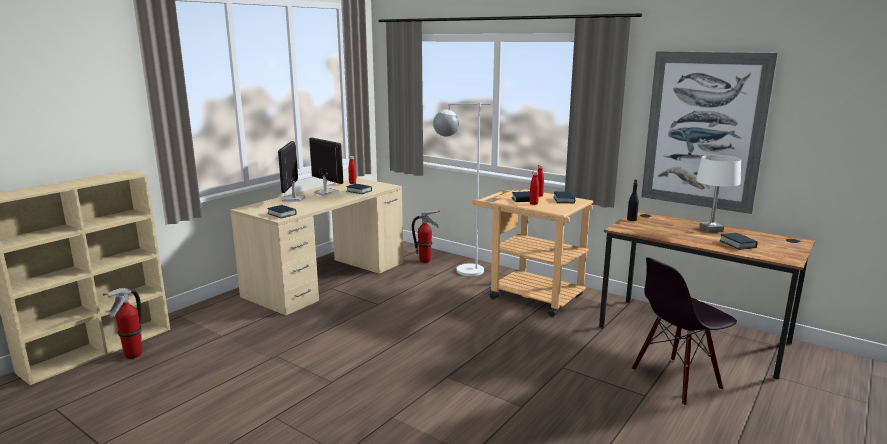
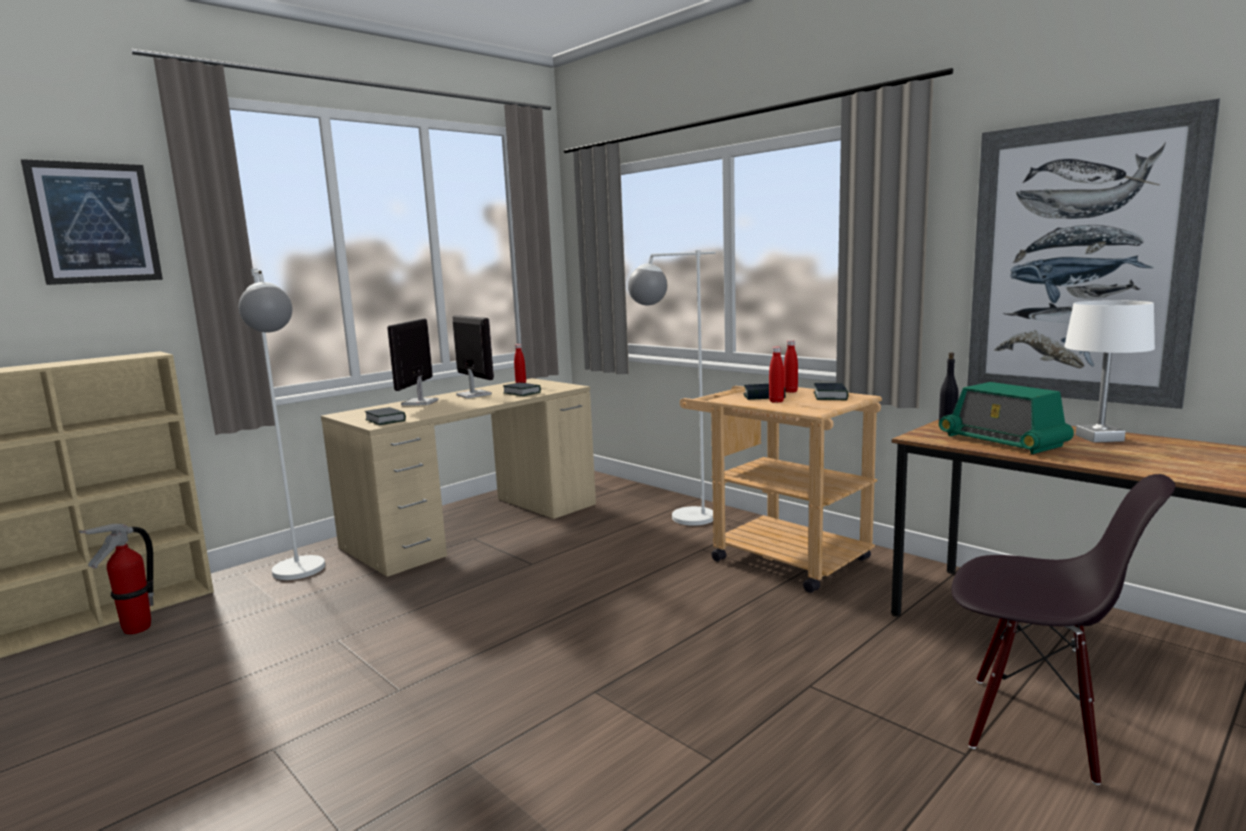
camera: 10 degrees right, 5 degrees down
(89, 84) = (95, 223): none -> picture
(226, 316) = (302, 575): none -> white floor lamp
(425, 261) = (630, 502): fire extinguisher -> none
(662, 231) = (1002, 441): none -> radio
(676, 380) = (1034, 725): black chair -> black chair turned 135 degrees counterclockwise
(737, 244) = (1154, 461): book -> none

